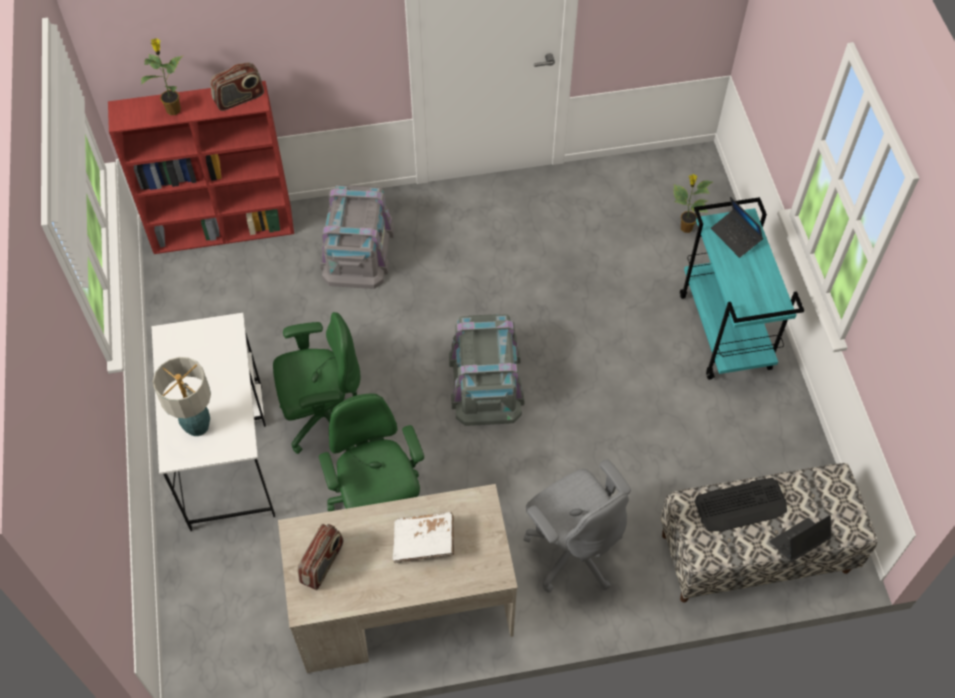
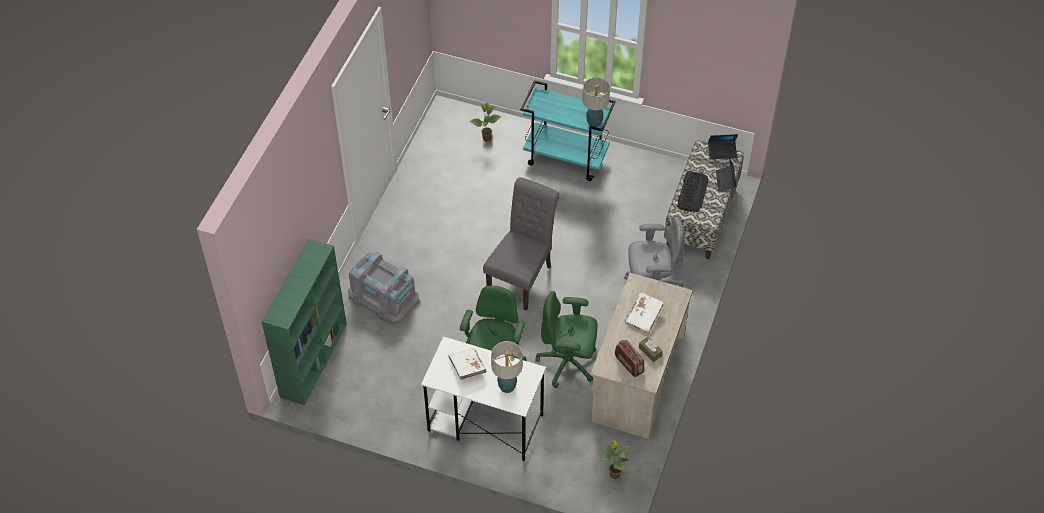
camera: 60 degrees left, 5 degrees down
(173, 109) = (295, 291): potted plant -> potted plant (614, 474)
(205, 364) = (467, 367): none -> white book
(224, 229) = (314, 359): red bookcase -> green bookcase
(239, 99) = (313, 256): radio -> none
(362, 582) = (650, 352): none -> brown tissue box
(486, 380) = (522, 277): grey storage box -> grey chair
(735, 237) = (548, 104): laptop -> laptop (722, 152)
(748, 307) = (594, 122): none -> table lamp

